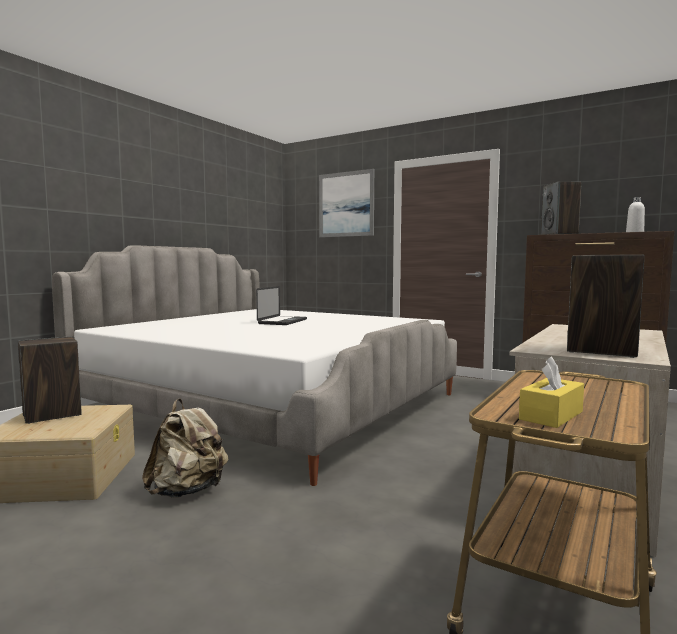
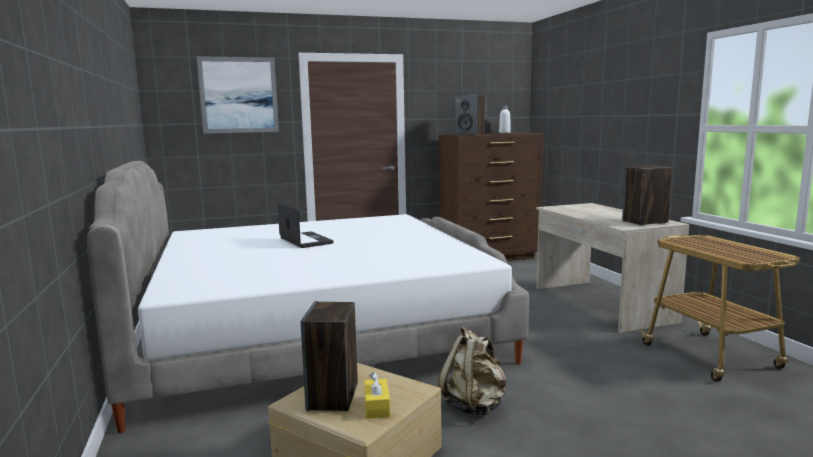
camera: 50 degrees left, 5 degrees up
(551, 415) = (751, 256): yellow tissue box -> yellow tissue box (377, 406)

